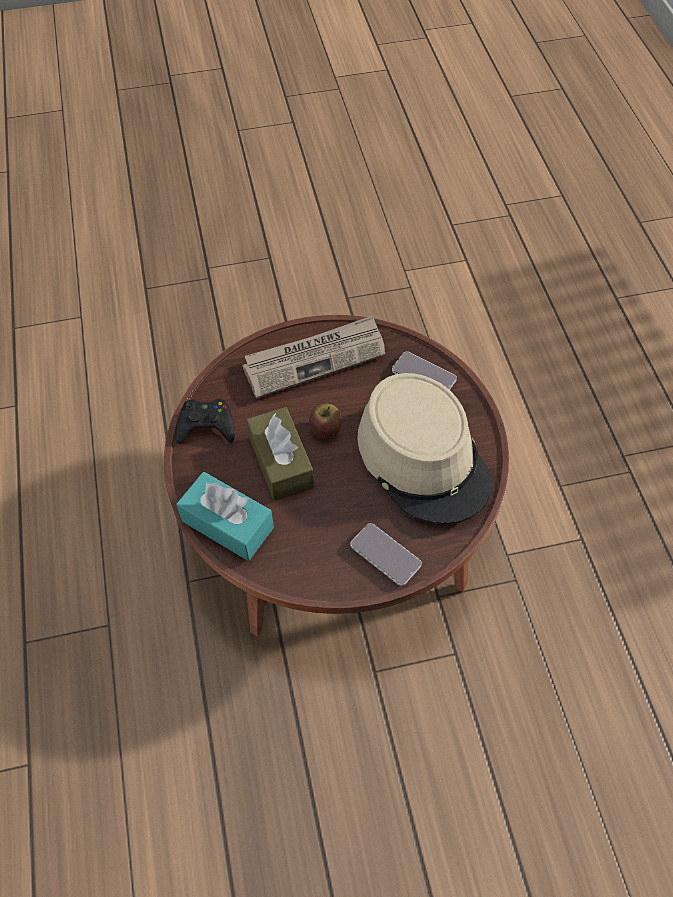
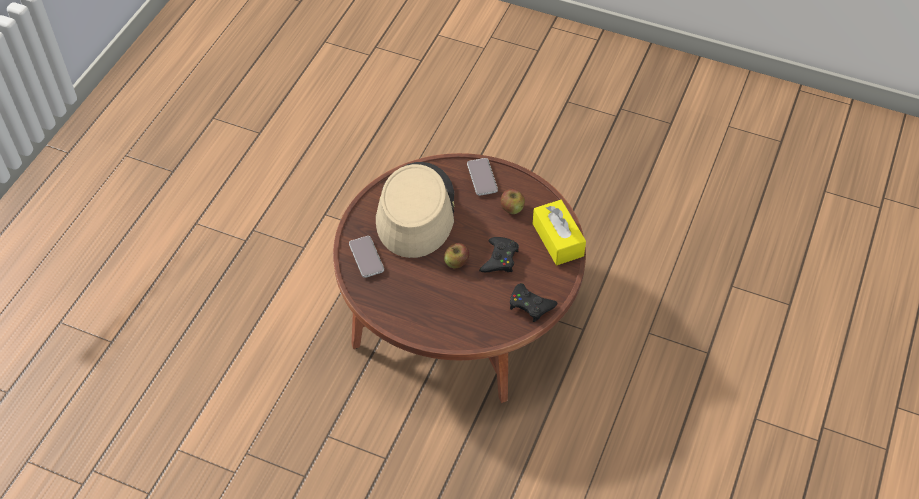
camera: 145 degrees left, 5 degrees down
(227, 524) = (558, 240): turquoise tissue box -> yellow tissue box
(281, 462) = (499, 259): brown tissue box -> black game controller
(315, 358) = (425, 309): newspaper -> none
(316, 537) = (512, 208): none -> apple

